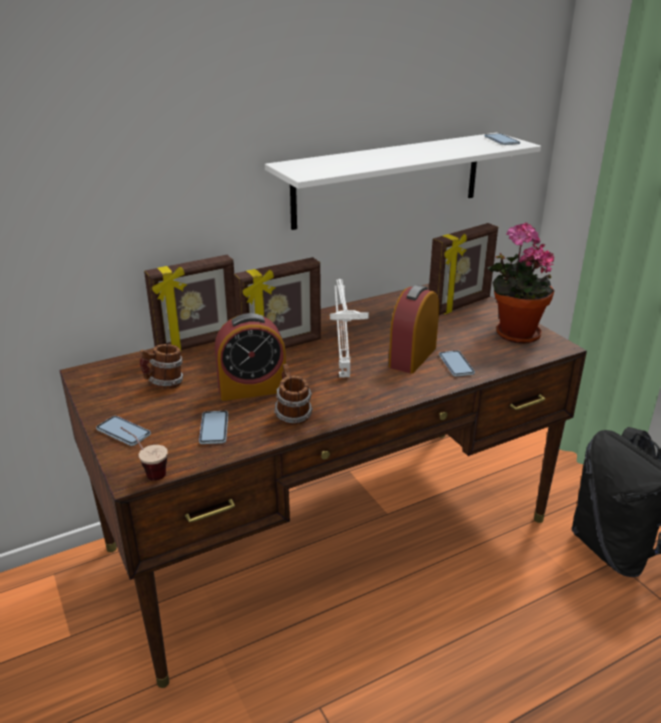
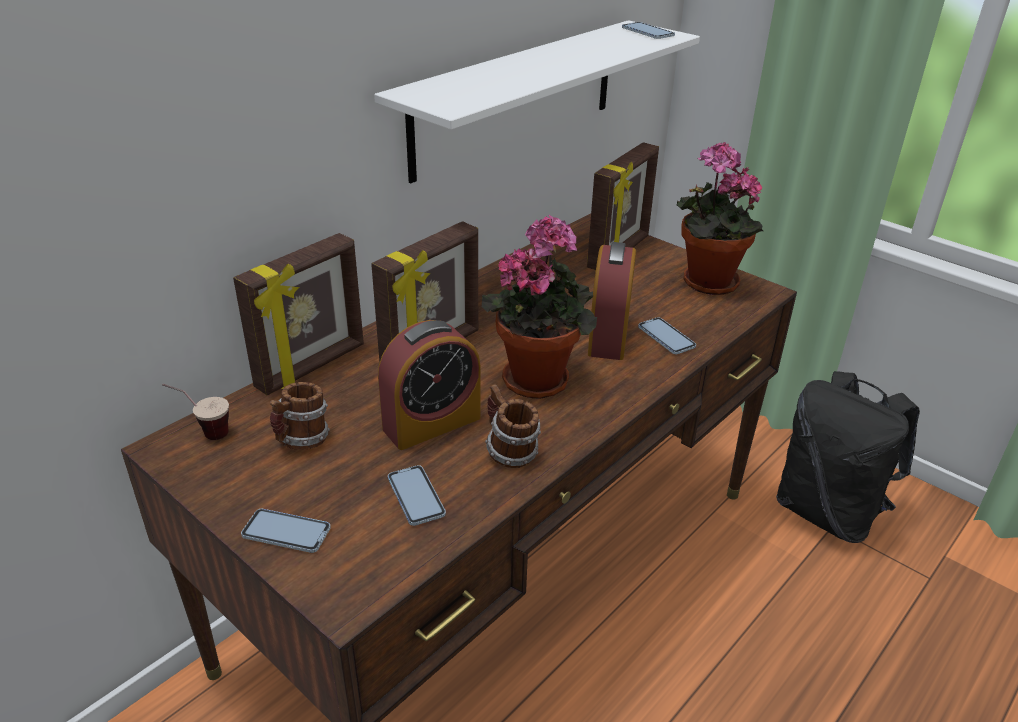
camera: 20 degrees left, 5 degrees up
(147, 472) = (361, 589): cup -> cup (203, 432)
(343, 374) = (539, 377): white table lamp -> potted plant

